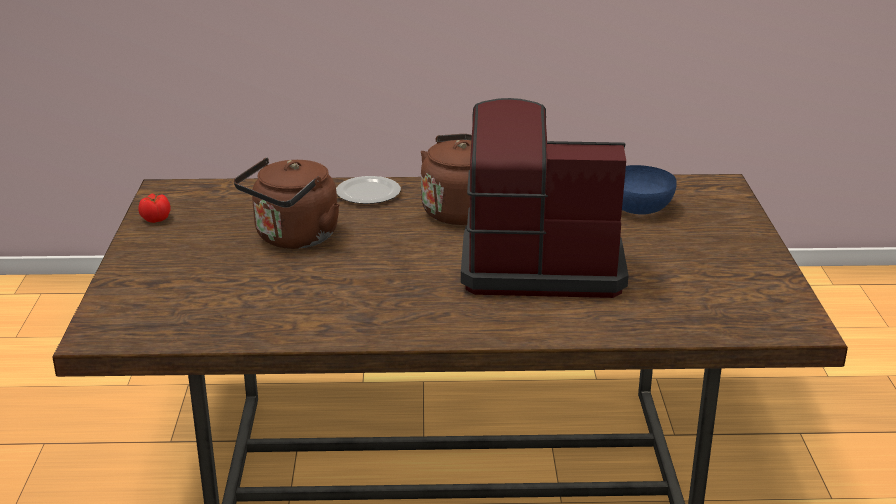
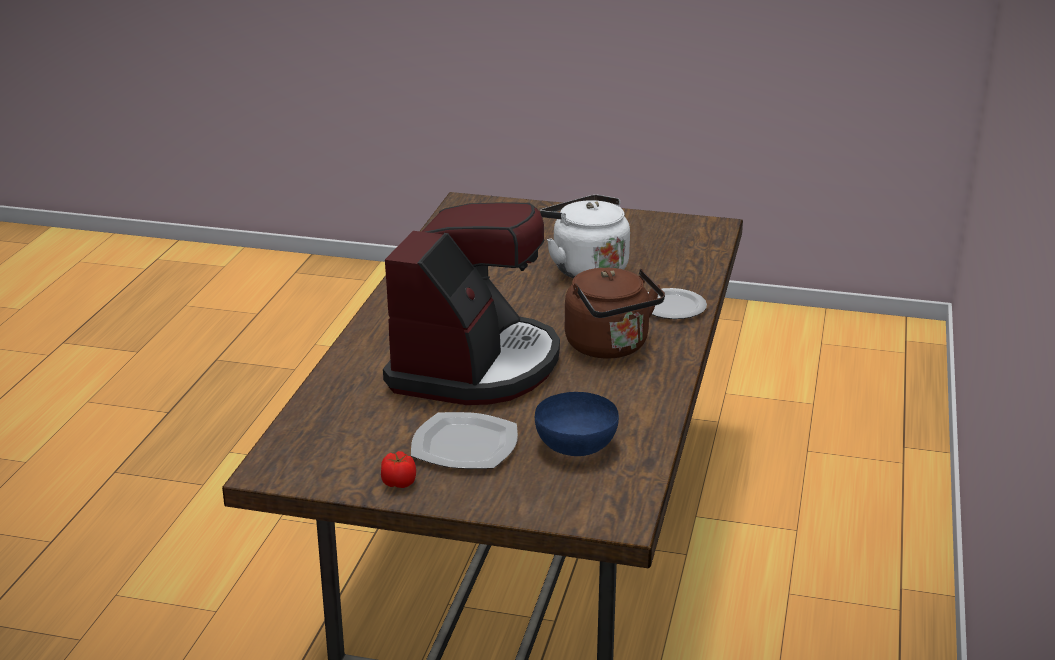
camera: 105 degrees right, 0 degrees up
(155, 219) = (650, 221): tomato -> tomato (399, 482)
(293, 238) = (586, 268): brown kettle -> white kettle
(679, 248) = (465, 445): none -> plate

